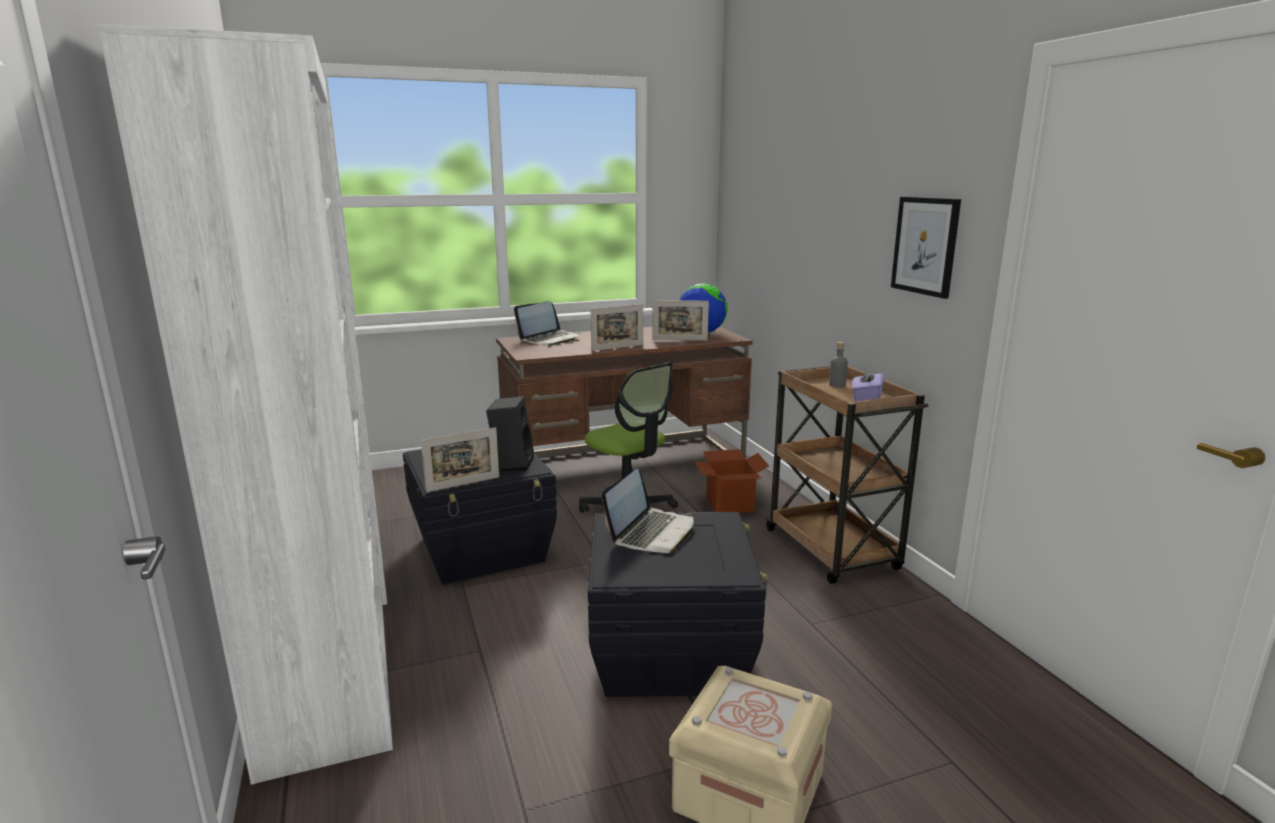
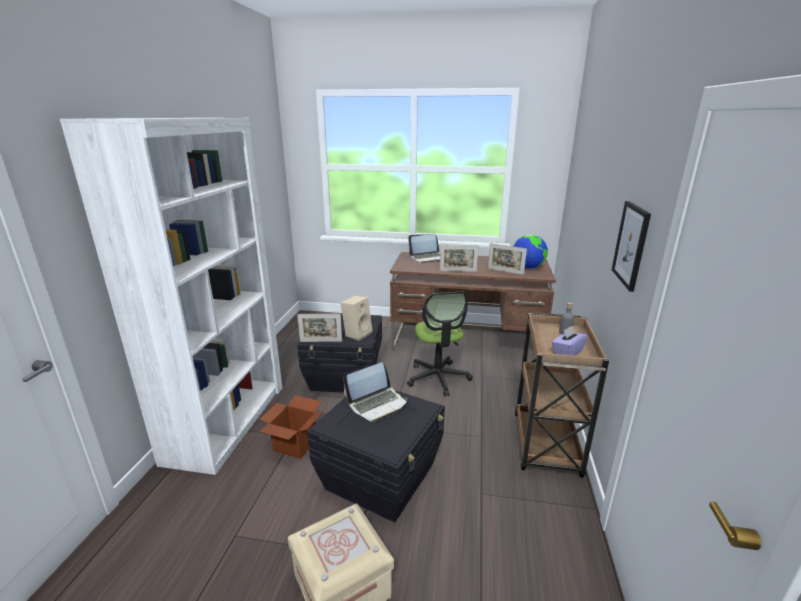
camera: 30 degrees right, 5 degrees up
(511, 463) = (357, 334): black speaker -> beige speaker
(730, 504) = (507, 388): cardboard box -> cardboard box (295, 444)

